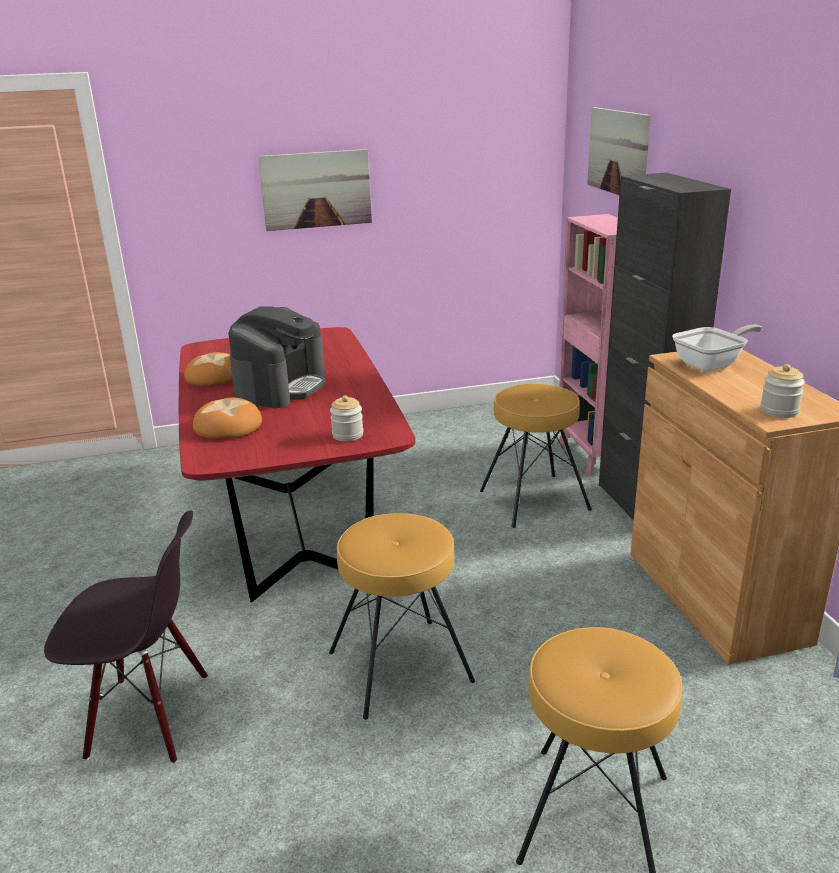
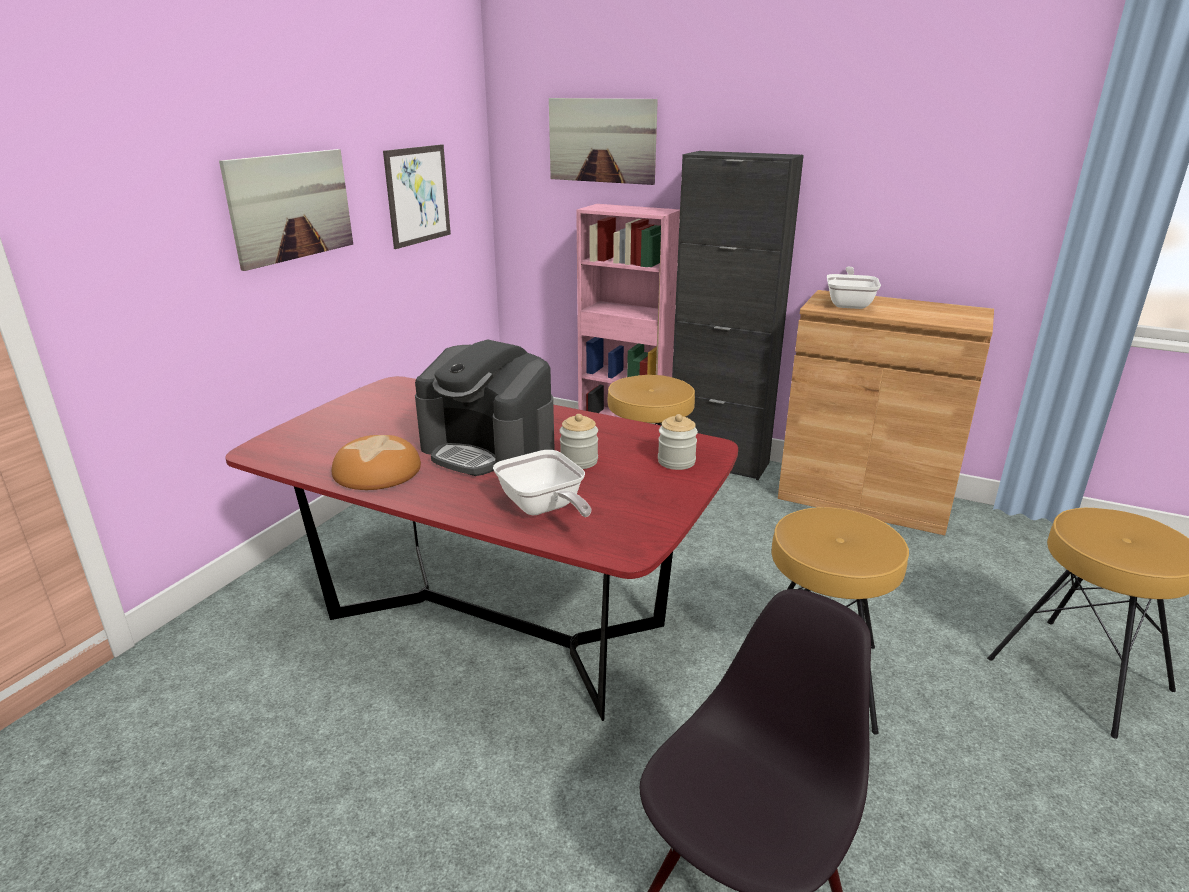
camera: 50 degrees left, 0 degrees up
(227, 426) = (543, 508): bread -> frying pan
(281, 387) = (489, 450): coffee machine -> coffee machine turned 150 degrees clockwise
(456, 188) = (418, 195): none -> picture
(779, 411) = (960, 318): jar -> jar (579, 461)

